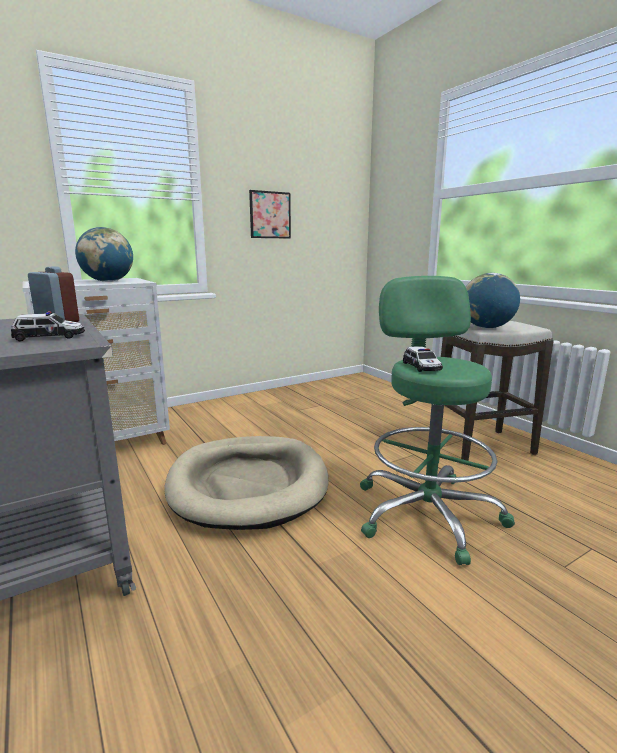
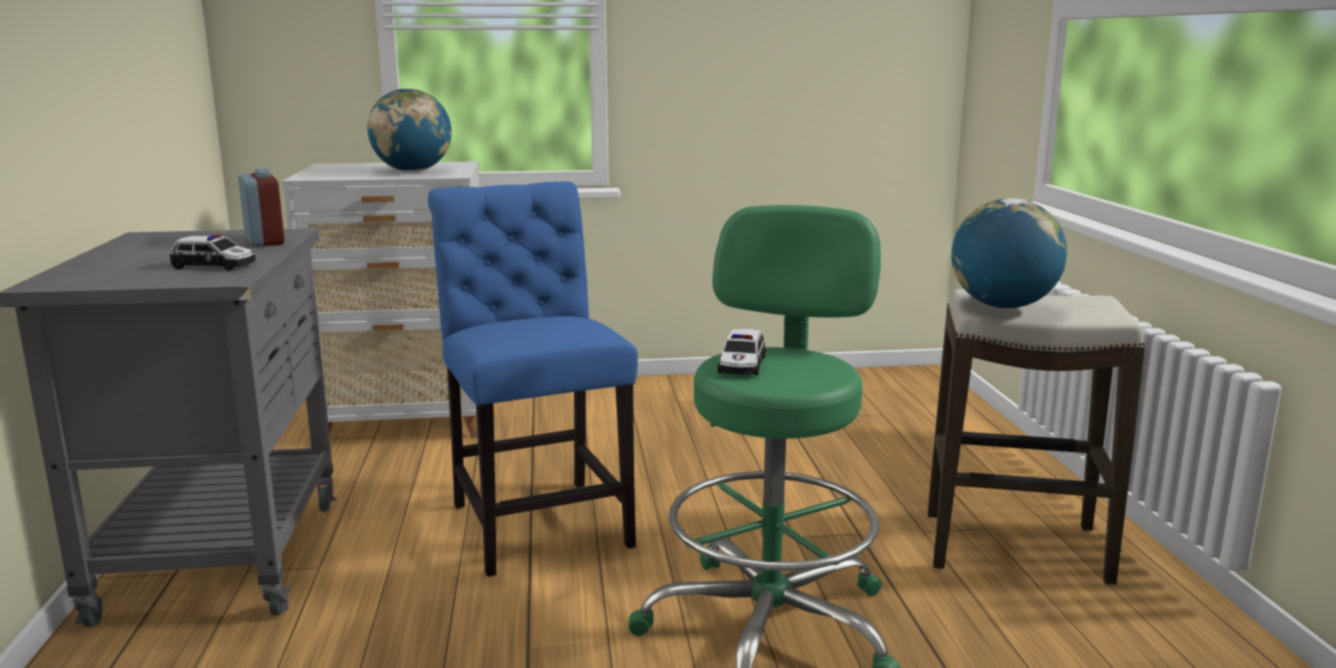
camera: 25 degrees right, 0 degrees up
(248, 484) = (537, 521): beige dog bed -> blue chair
(270, 215) = (738, 47): picture -> none

